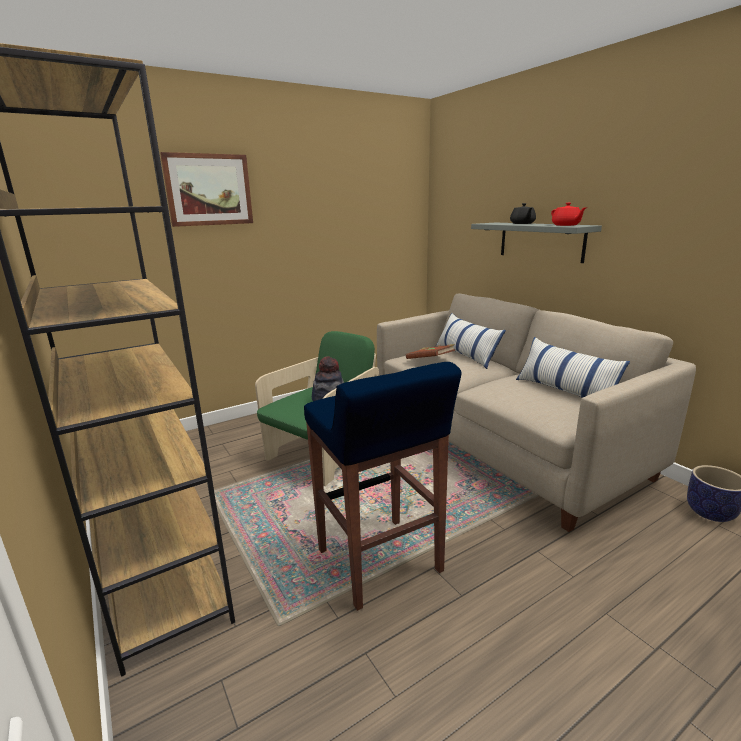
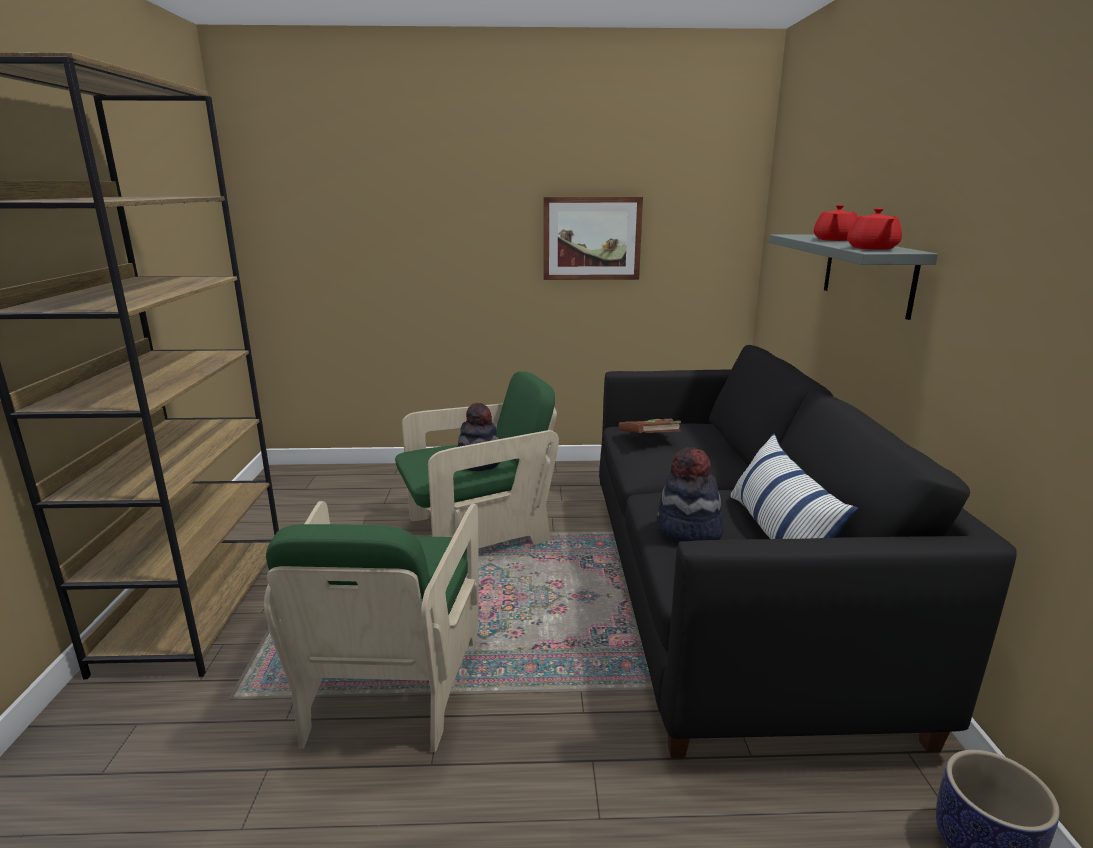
camera: 30 degrees right, 0 degrees up
(209, 190) = (421, 173): picture -> picture (591, 238)
(380, 562) = (392, 681): blue stool -> green armchair
(466, 355) = (712, 444): pillow -> none
(501, 443) = (727, 595): beige sofa -> black sofa
(522, 223) = (834, 240): black teapot -> red teapot
(526, 400) = (688, 529): none -> hat

